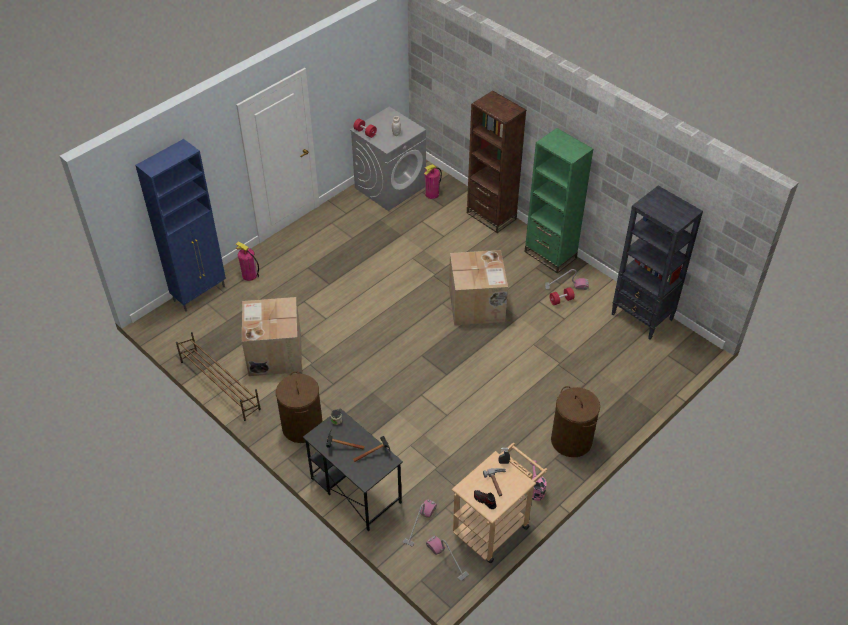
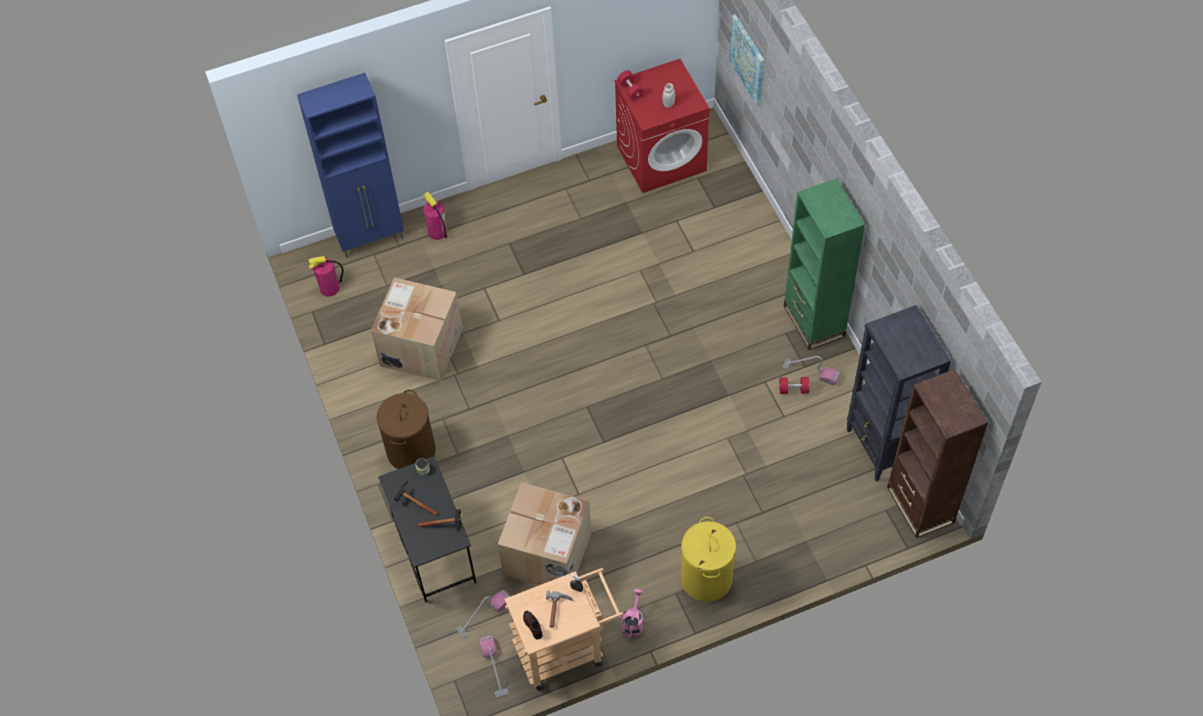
camera: 25 degrees right, 10 degrees up
(220, 384) = (344, 366): brown shoe rack -> none
(390, 187) = (662, 158): grey washing machine -> red washing machine
(432, 194) = (709, 185): fire extinguisher -> fire extinguisher (329, 288)
(446, 85) = (748, 59): none -> picture
(477, 305) = (686, 362): cardboard box -> cardboard box (548, 555)
(491, 216) = (768, 240): brown bookcase -> brown bookcase (920, 505)
(571, 440) = (706, 578): brown laundry basket -> yellow laundry basket

